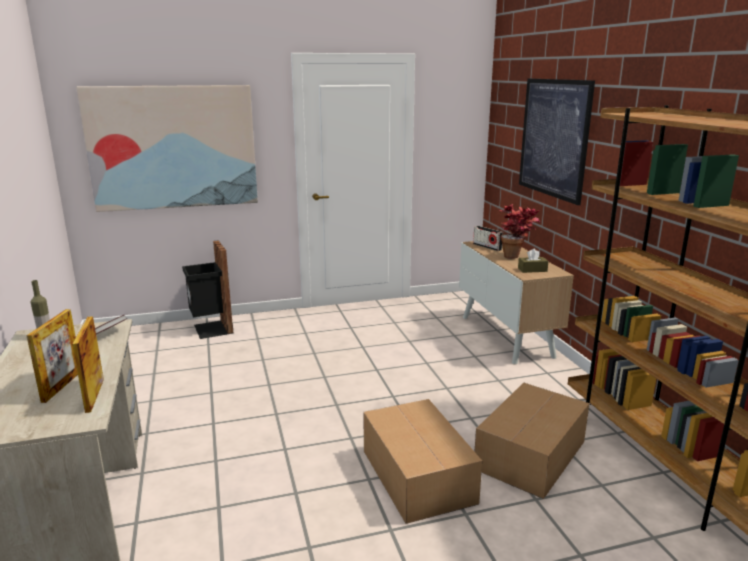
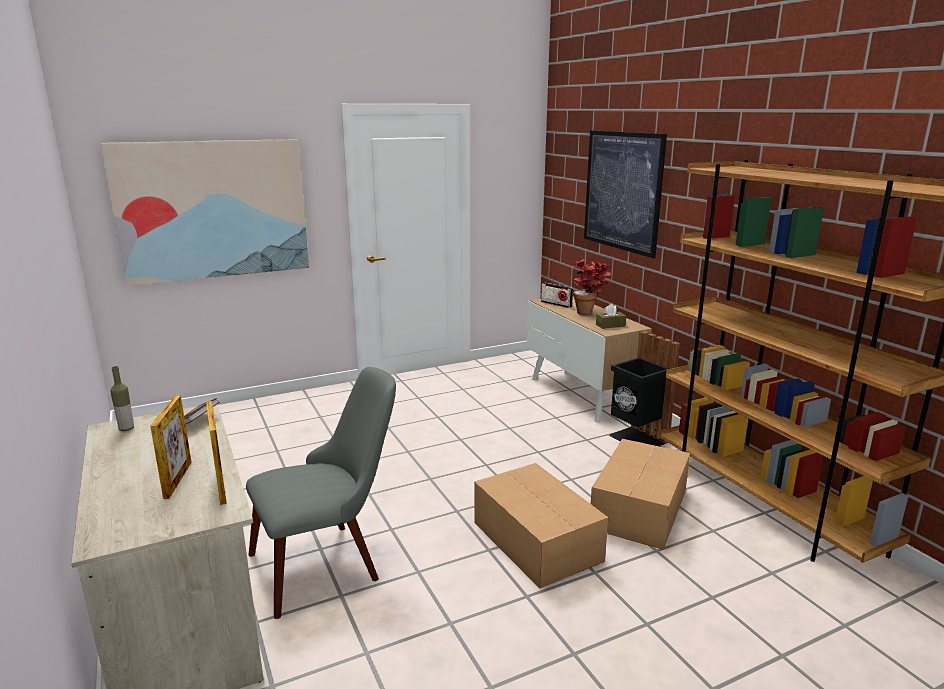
camera: 10 degrees left, 0 degrees up
(211, 329) = (264, 410): black trash can -> black trash can (637, 439)
(219, 473) = (330, 561): none -> grey chair

